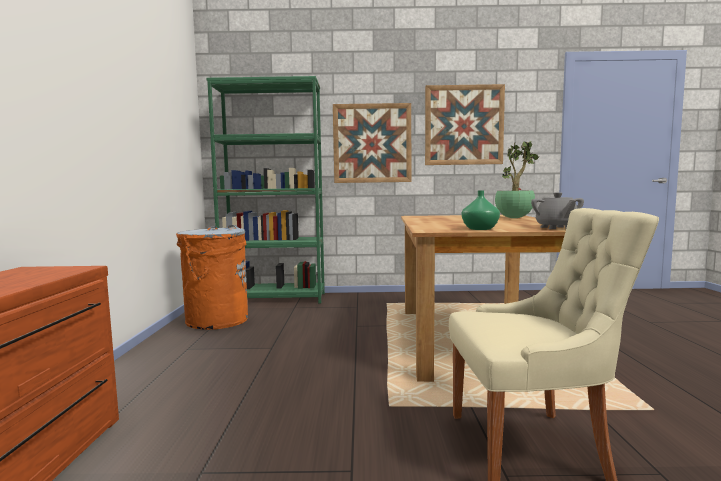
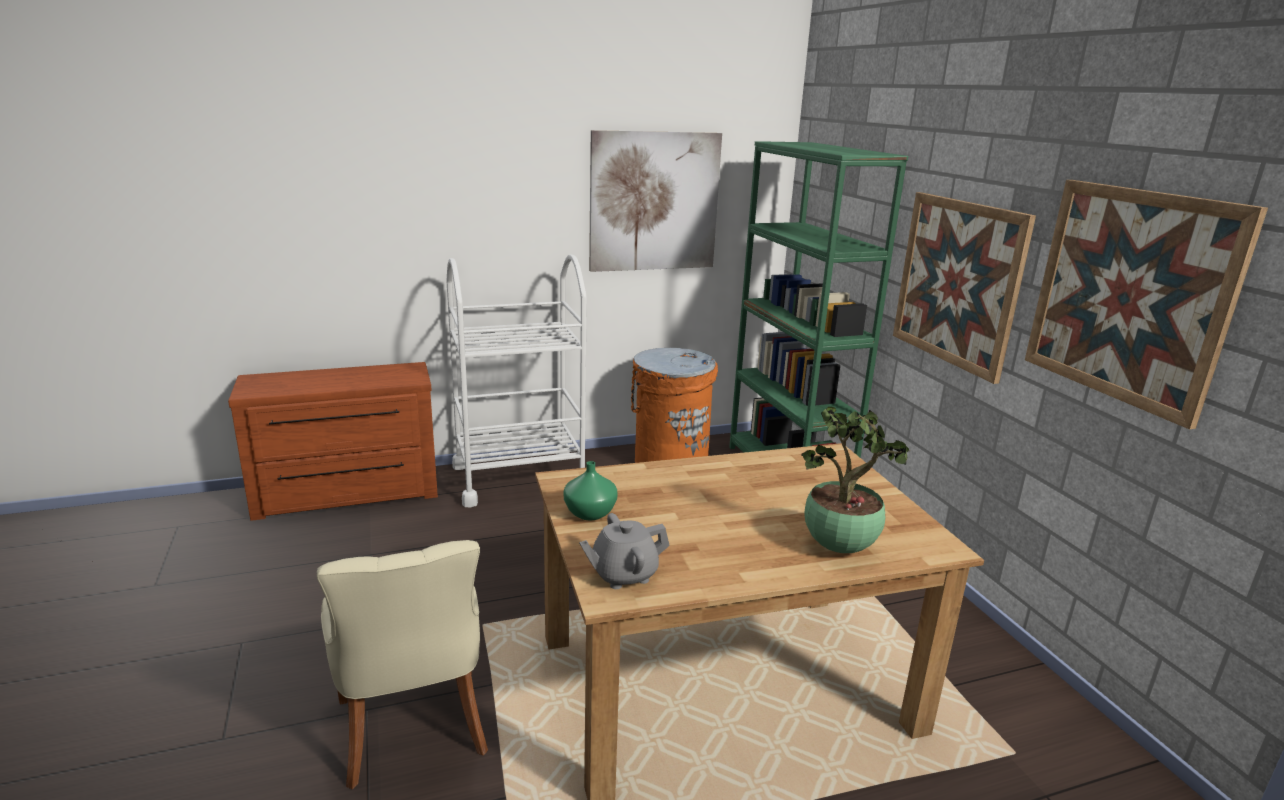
camera: 70 degrees right, 15 degrees up
(148, 372) = (519, 478): none -> white cart
(154, 112) = (654, 202): none -> picture

